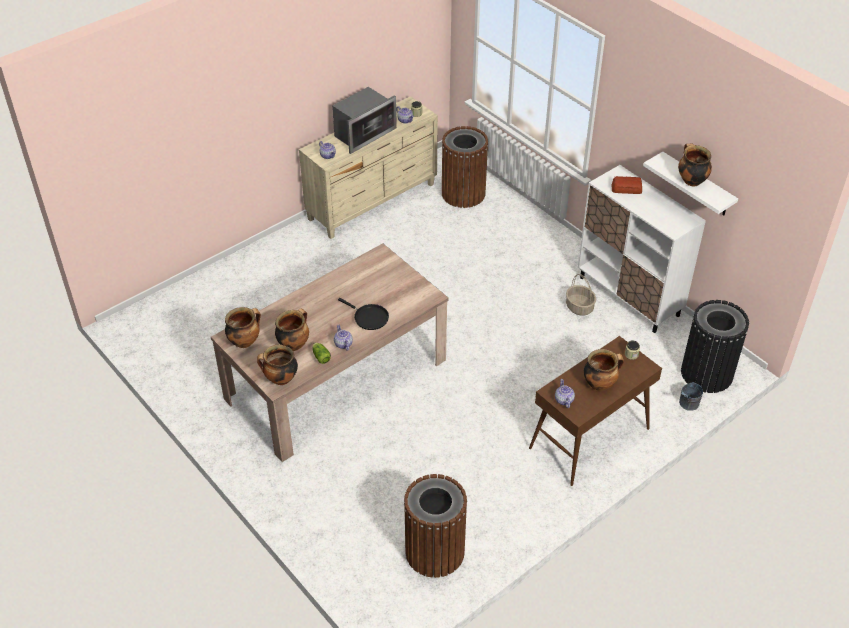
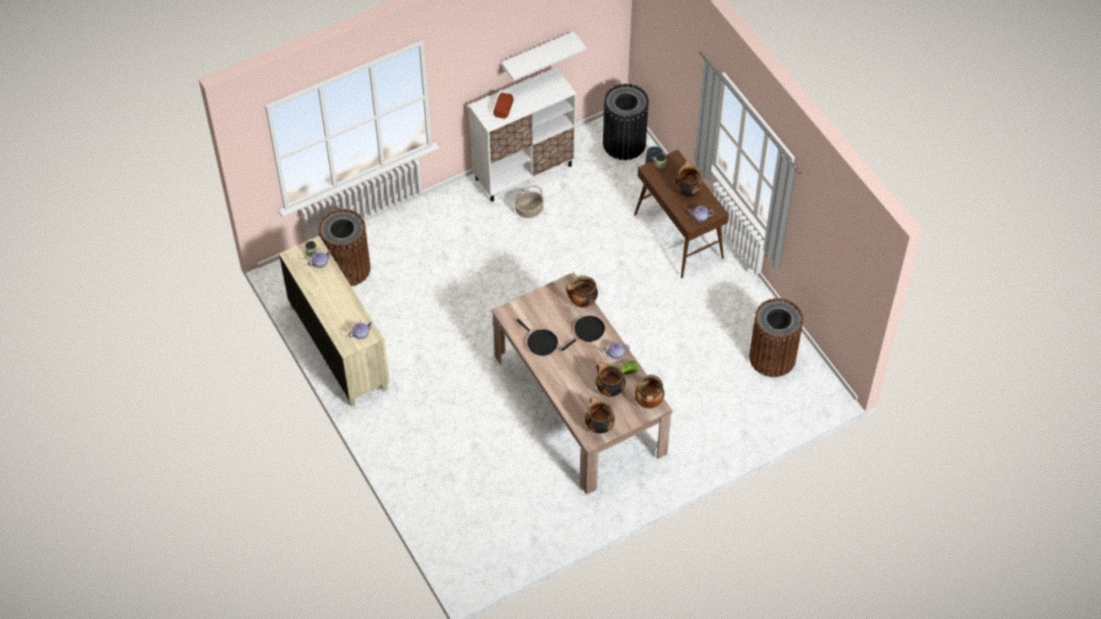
camera: 80 degrees left, 10 degrees up
(348, 283) = (540, 342): none -> black frying pan
(363, 133) = (332, 300): microwave -> none
(691, 181) = (545, 54): cooking pot -> cooking pot (582, 302)

